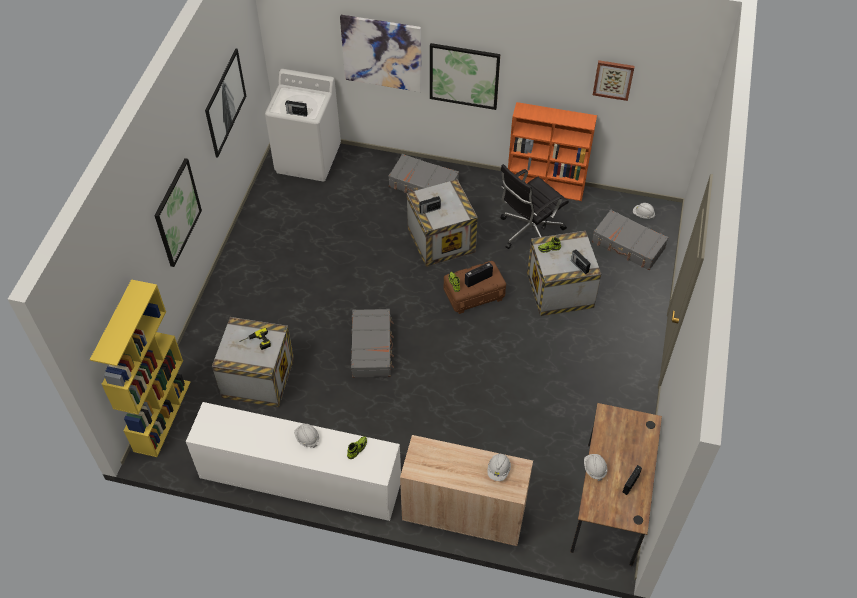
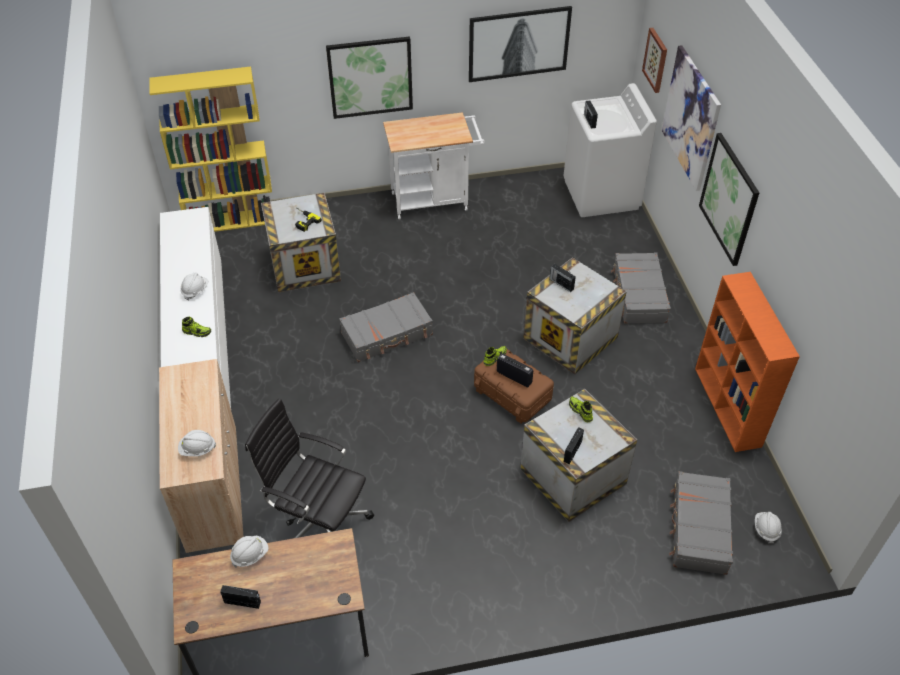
camera: 65 degrees right, 5 degrees down
(240, 262) = (434, 200): none -> white cart
(529, 232) = (642, 414): black office chair -> black office chair (319, 523)
(613, 79) = (828, 317): picture -> picture (656, 60)

